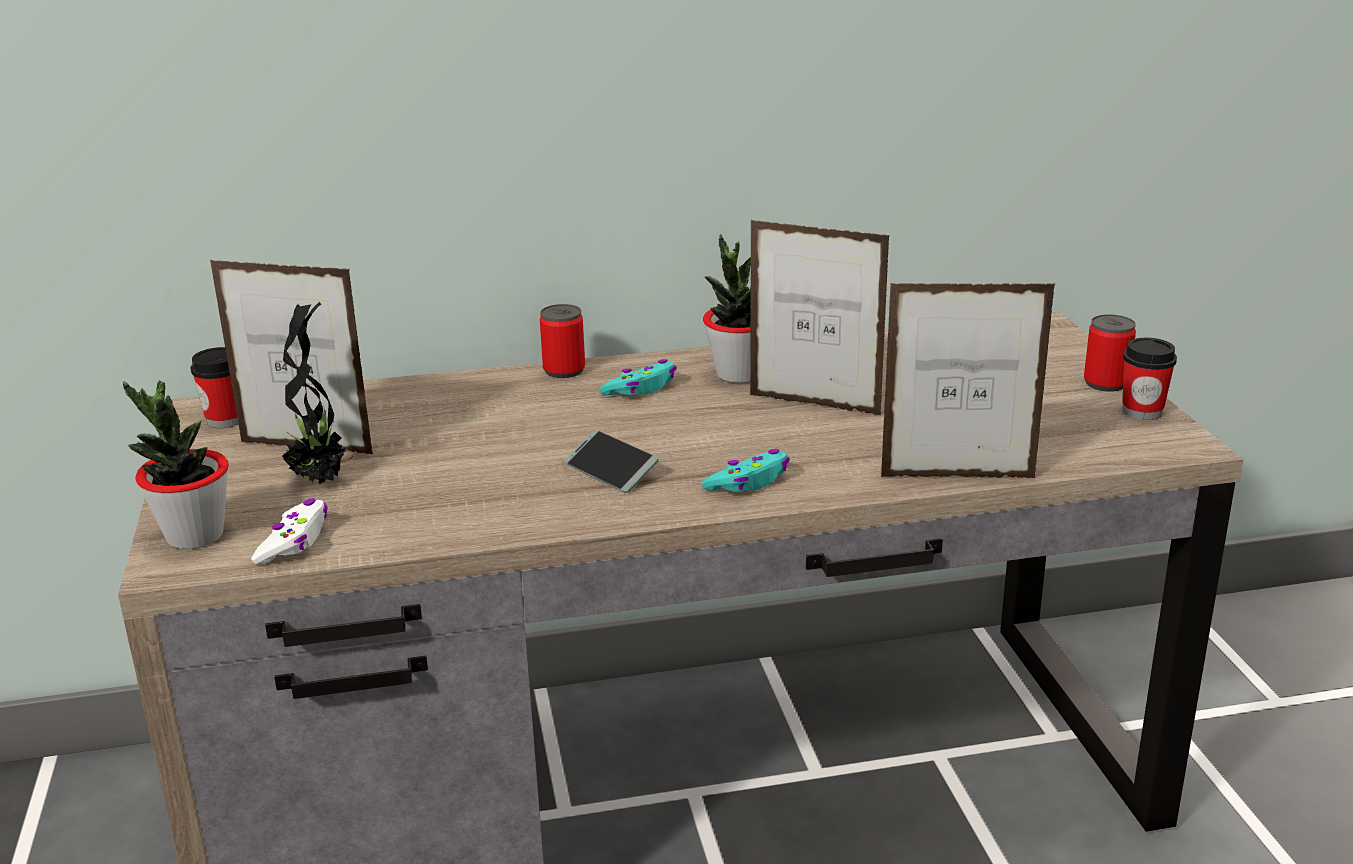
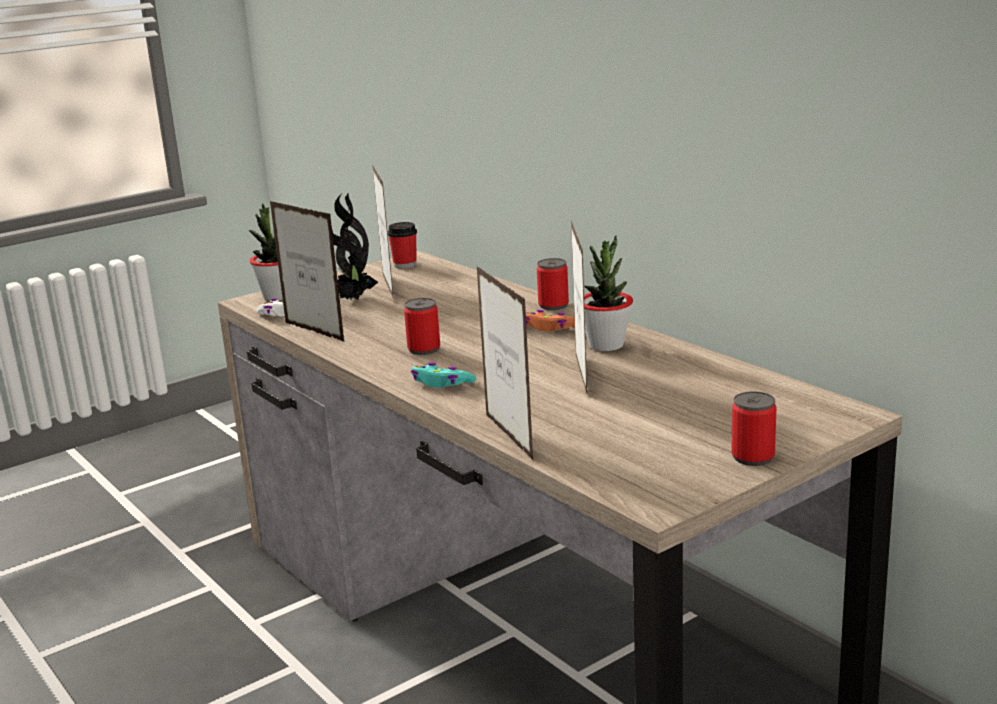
camera: 65 degrees right, 5 degrees down
(422, 533) = (314, 332): none -> picture frame
(611, 471) = (424, 349): phone -> can
(641, 388) = (549, 328): turquoise game controller -> orange game controller
(1142, 411) = (709, 479): cup -> none

